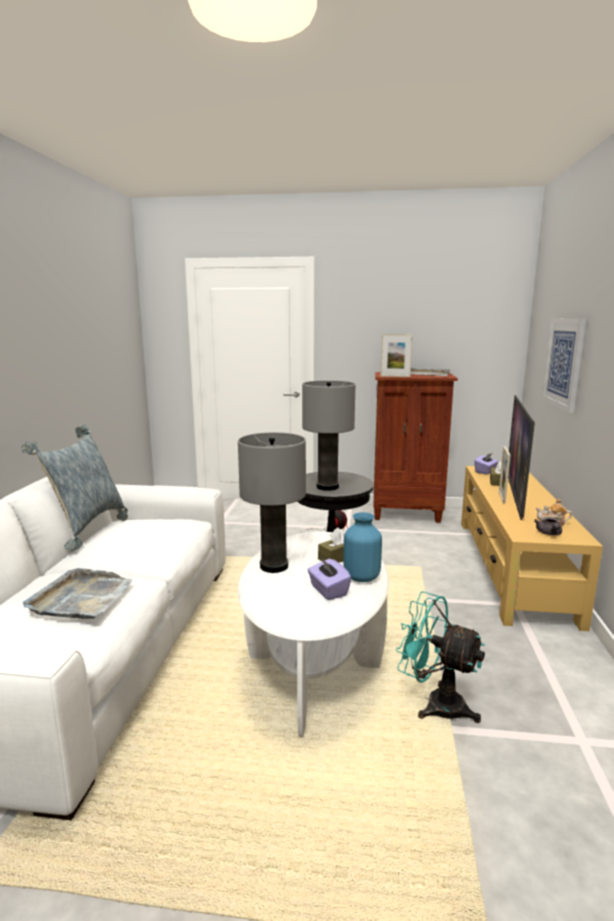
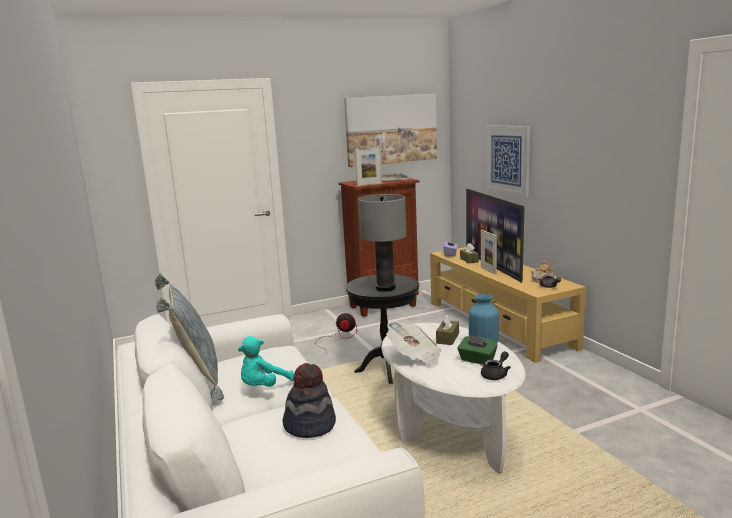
camera: 30 degrees left, 0 degrees up
(81, 598) = (310, 425): grey tray -> hat
(115, 550) = (264, 387): none -> turquoise plush toy
(274, 566) = (415, 357): grey table lamp -> newspaper
(320, 614) = (496, 375): none -> black teapot
(328, 590) = (477, 360): purple tissue box -> green tissue box
(435, 703) = (550, 421): turquoise fan -> none
(448, 319) = (391, 129): none -> picture

